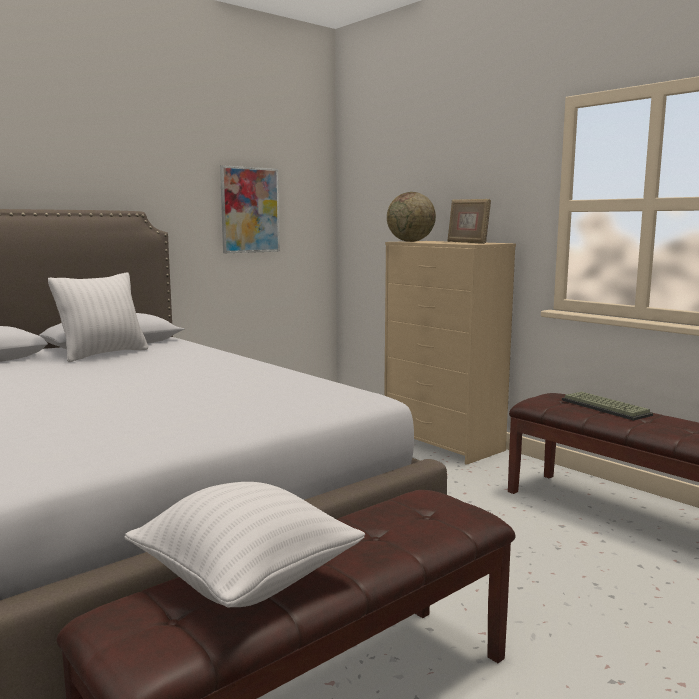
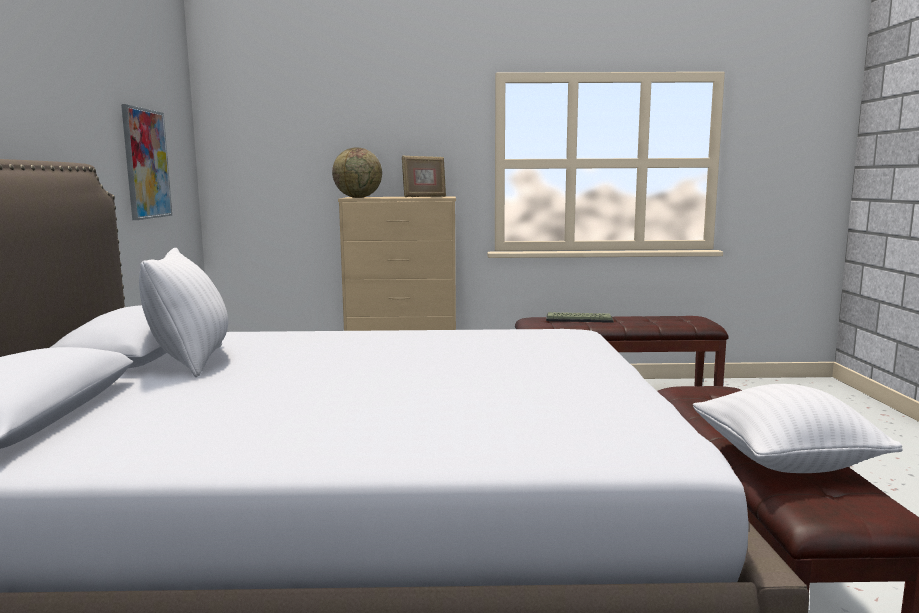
camera: 50 degrees left, 0 degrees up
(467, 242) = (424, 197): picture frame -> picture frame turned 45 degrees counterclockwise

